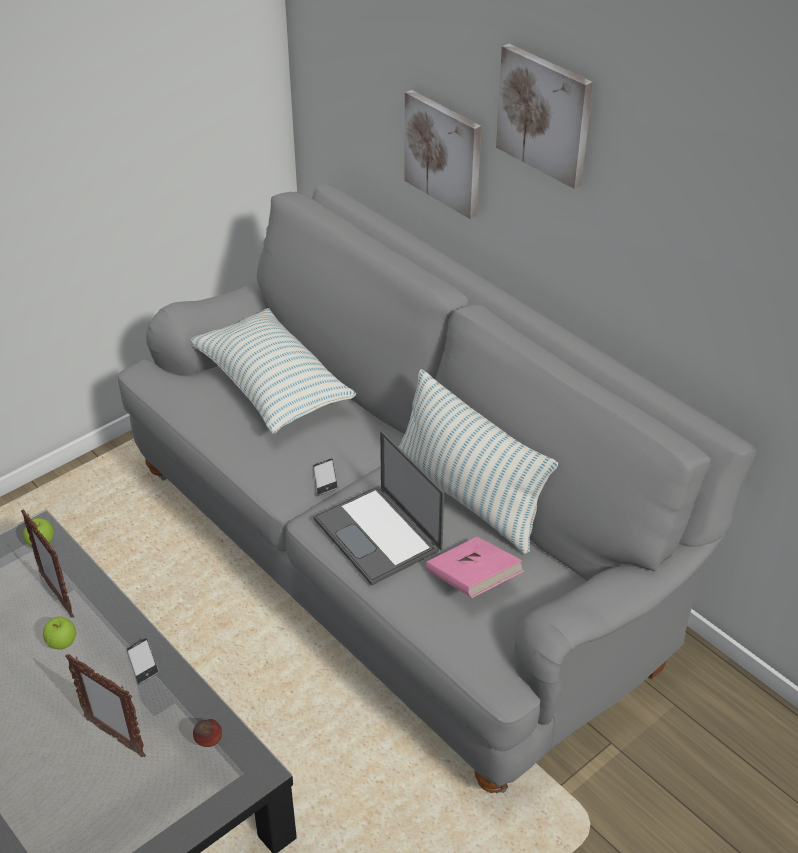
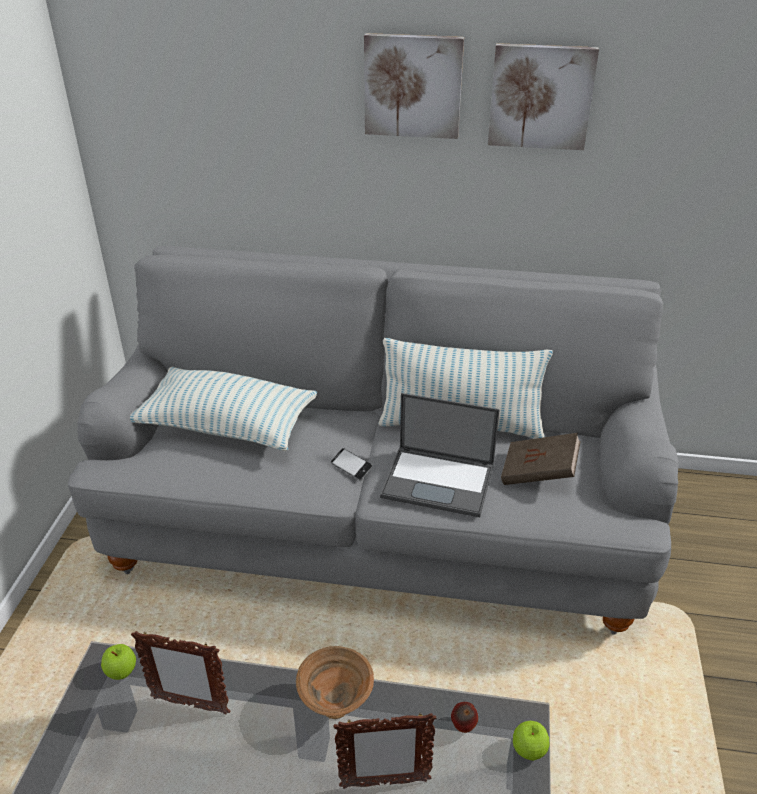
camera: 40 degrees left, 5 degrees down
(62, 643) = (243, 741): apple -> apple (529, 750)
(143, 663) = (336, 706): phone -> brown bowl
(444, 153) = (296, 165): picture -> picture (541, 96)
(472, 581) = (538, 474): pink book -> brown book

